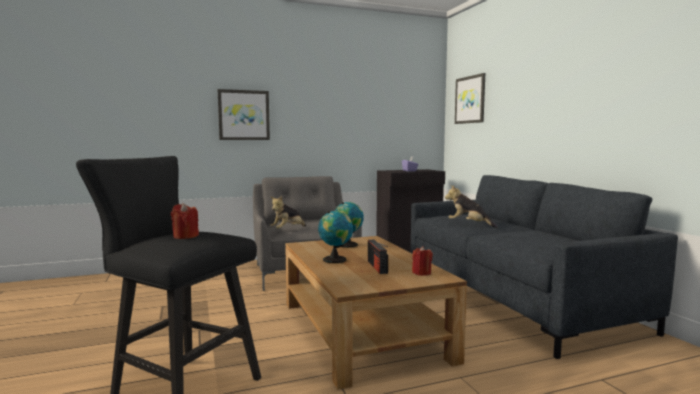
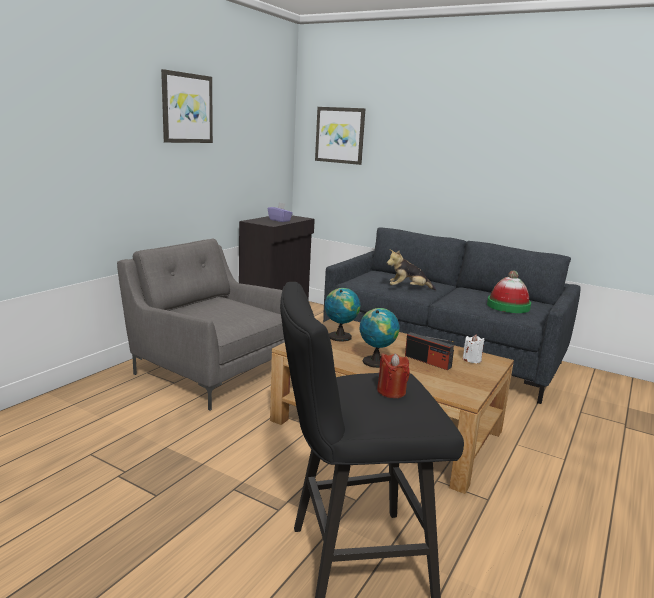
camera: 40 degrees left, 10 degrees up
(244, 115) = (89, 154): picture -> picture (186, 108)
(288, 230) = (219, 325): plush toy -> none
(421, 273) = (472, 359): red candle -> white candle
(545, 243) = (508, 306): none -> hat

